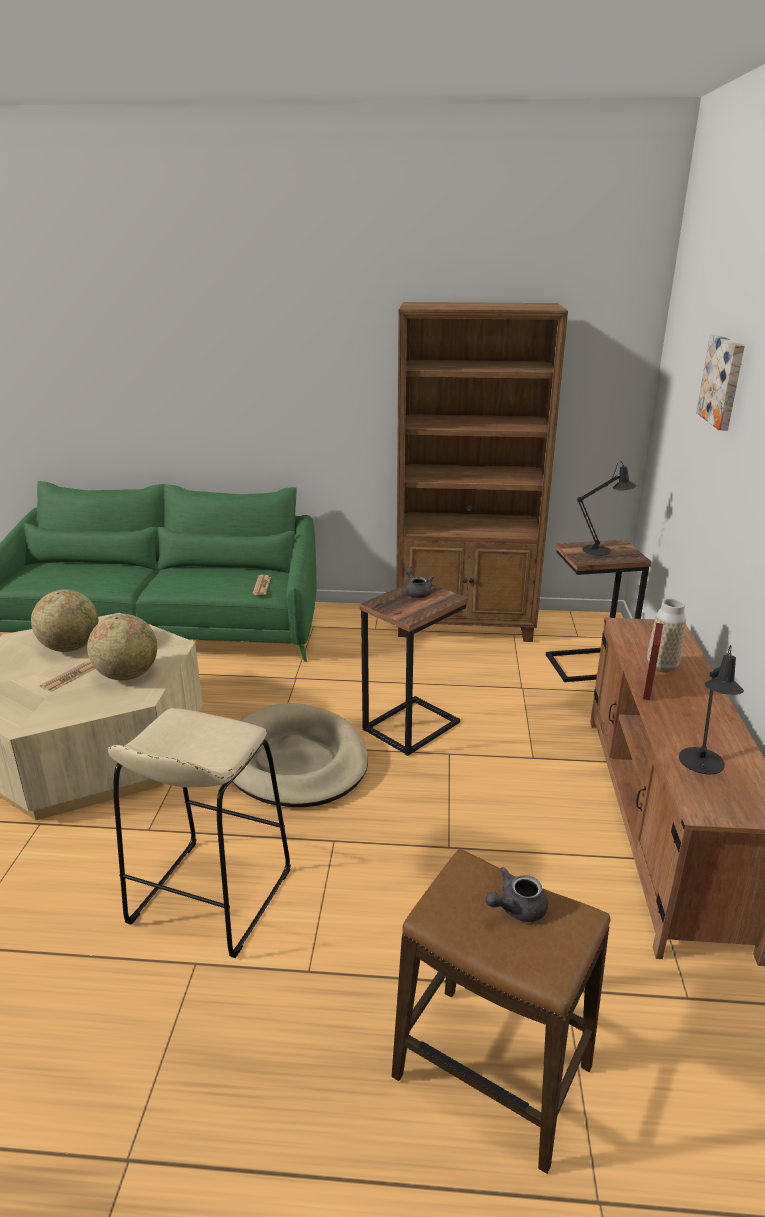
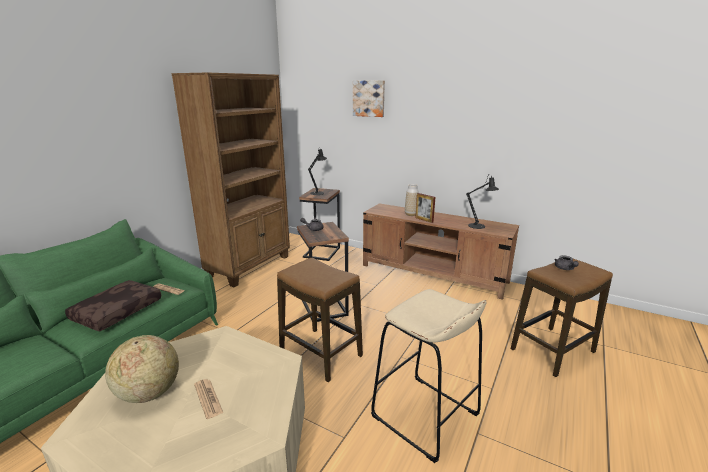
camera: 65 degrees left, 5 degrees down
(127, 675) = (241, 363): globe -> none
(203, 581) = (117, 311): none -> brown pillow
(295, 761) = (321, 354): beige dog bed -> stool

